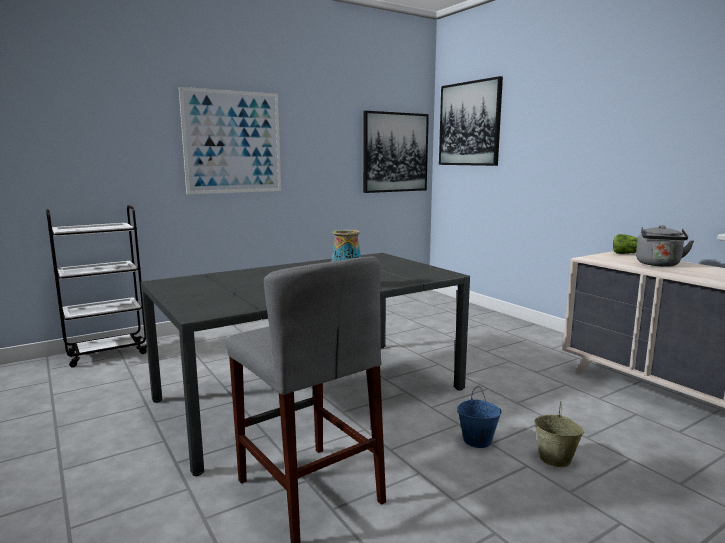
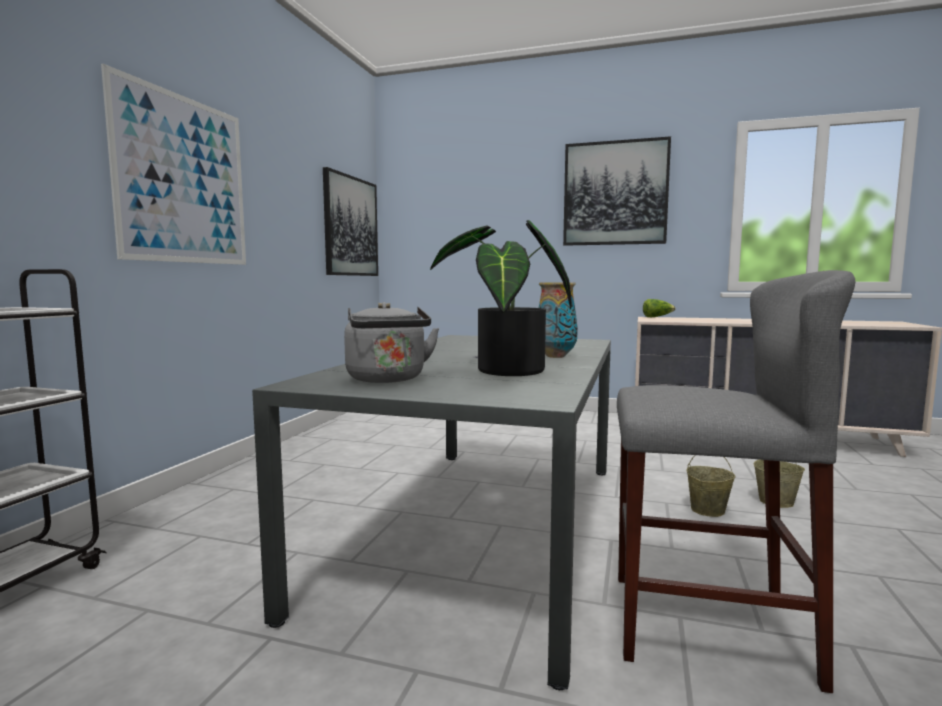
camera: 40 degrees left, 5 degrees down
(263, 292) = (505, 372): none -> potted plant
(469, 124) = (434, 198): picture -> picture (615, 193)
(476, 440) = (707, 510): blue bucket -> beige bucket
(658, 264) = (704, 319): grey kettle -> grey kettle (388, 379)

